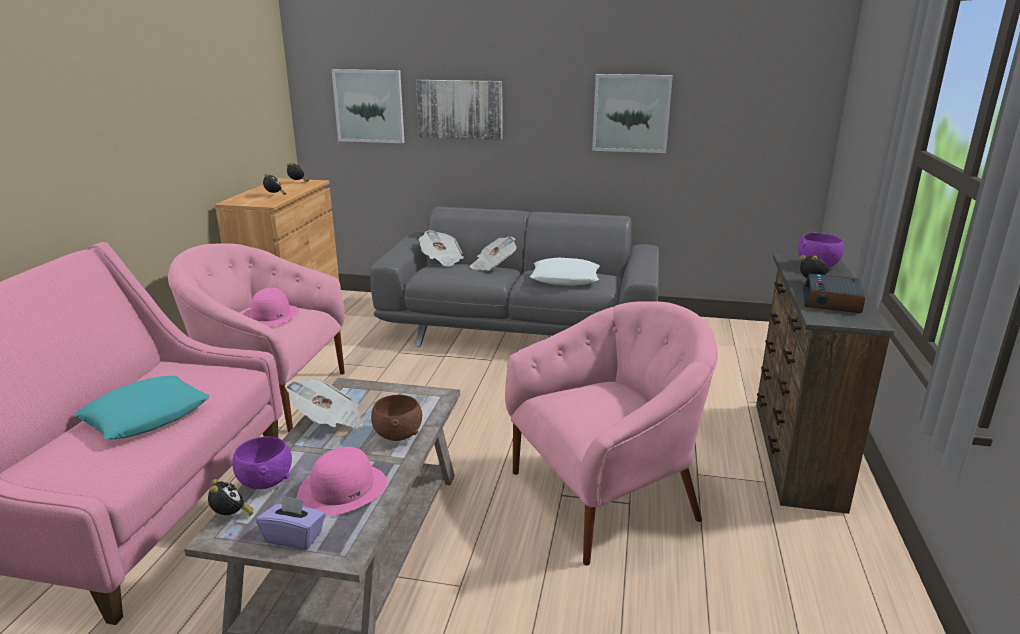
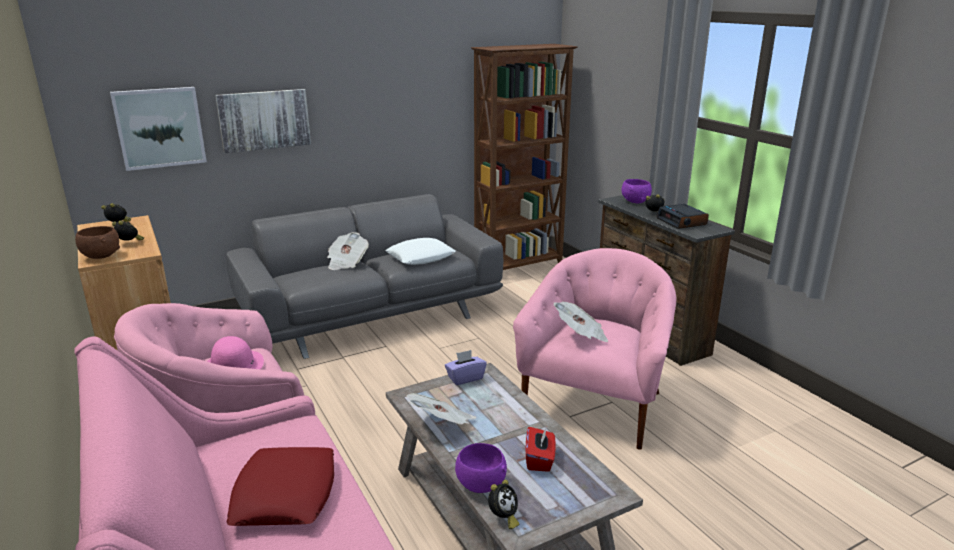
camera: 40 degrees left, 0 degrees up
(146, 416) = (285, 494): turquoise pillow -> red pillow
(231, 516) = (503, 518): alarm clock -> alarm clock turned 105 degrees clockwise
(294, 537) = (568, 504): purple tissue box -> purple tissue box (465, 378)
(343, 489) = (539, 460): pink hat -> red tissue box
(398, 435) = (508, 409): brown bowl -> brown bowl (101, 256)
(441, 260) = (291, 270): newspaper -> newspaper (581, 335)
(631, 113) = (419, 107): picture -> none
(736, 330) = (519, 266): none -> brown bookcase

